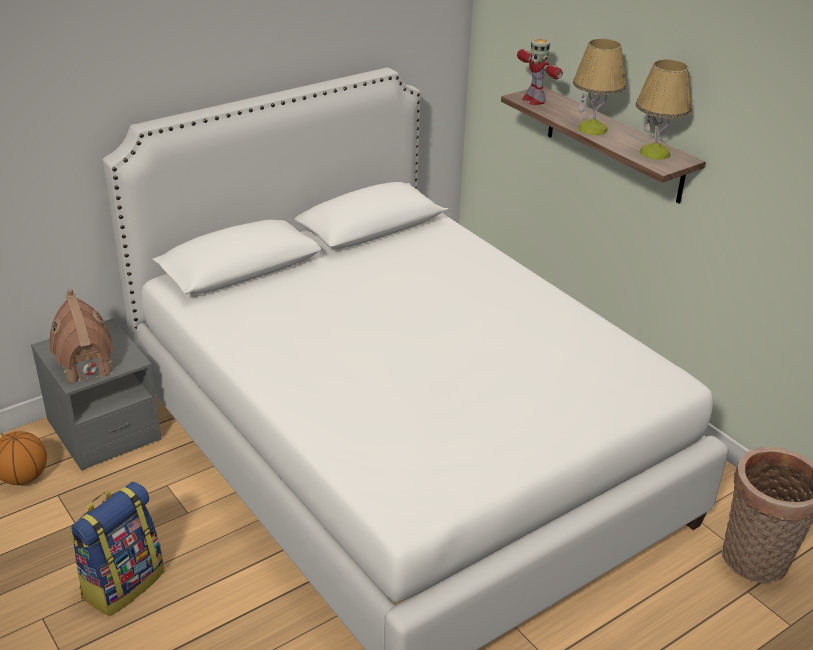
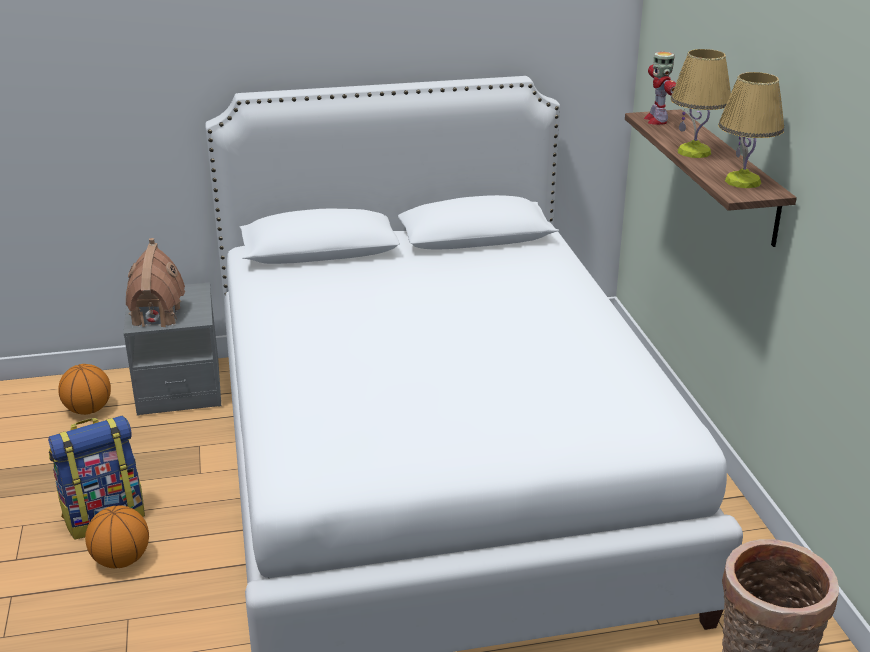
camera: 25 degrees right, 5 degrees down
(172, 622) = (121, 560): none -> basketball

